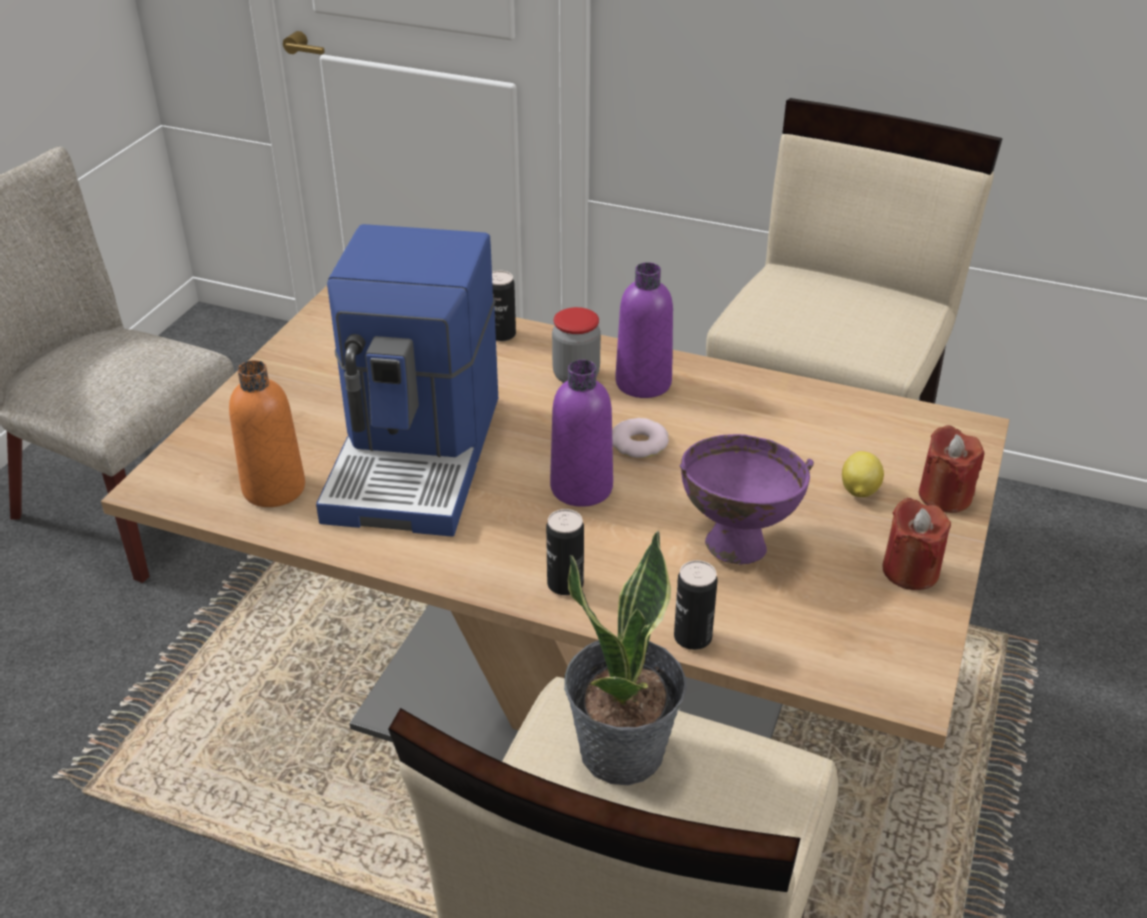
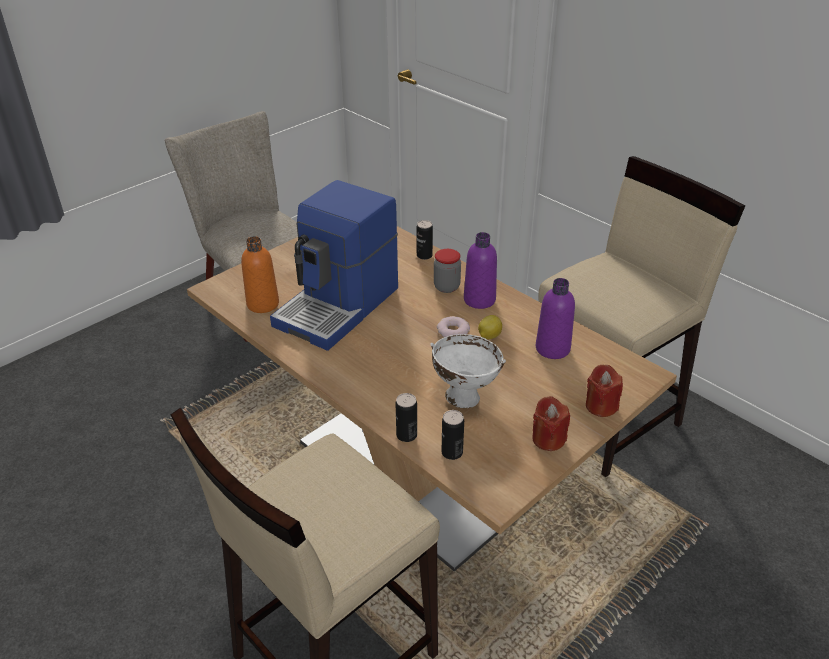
camera: 25 degrees right, 0 degrees up
(565, 584) = (364, 390): can -> can (452, 452)
(581, 488) = (407, 345): purple bottle -> purple bottle (552, 348)
(623, 752) = (332, 477): potted plant -> none
(735, 543) = (464, 396): purple bowl -> white bowl
(858, 491) = (553, 389): lemon -> lemon (489, 336)

